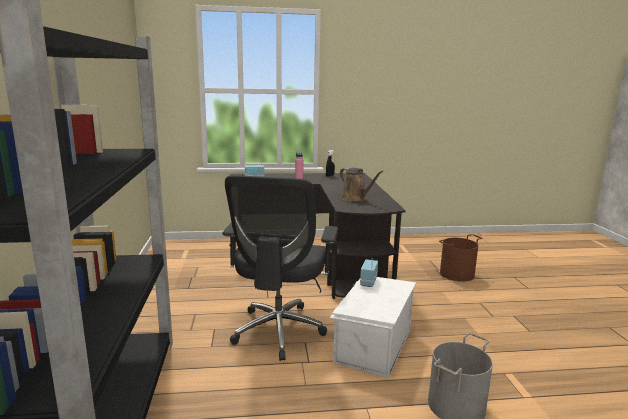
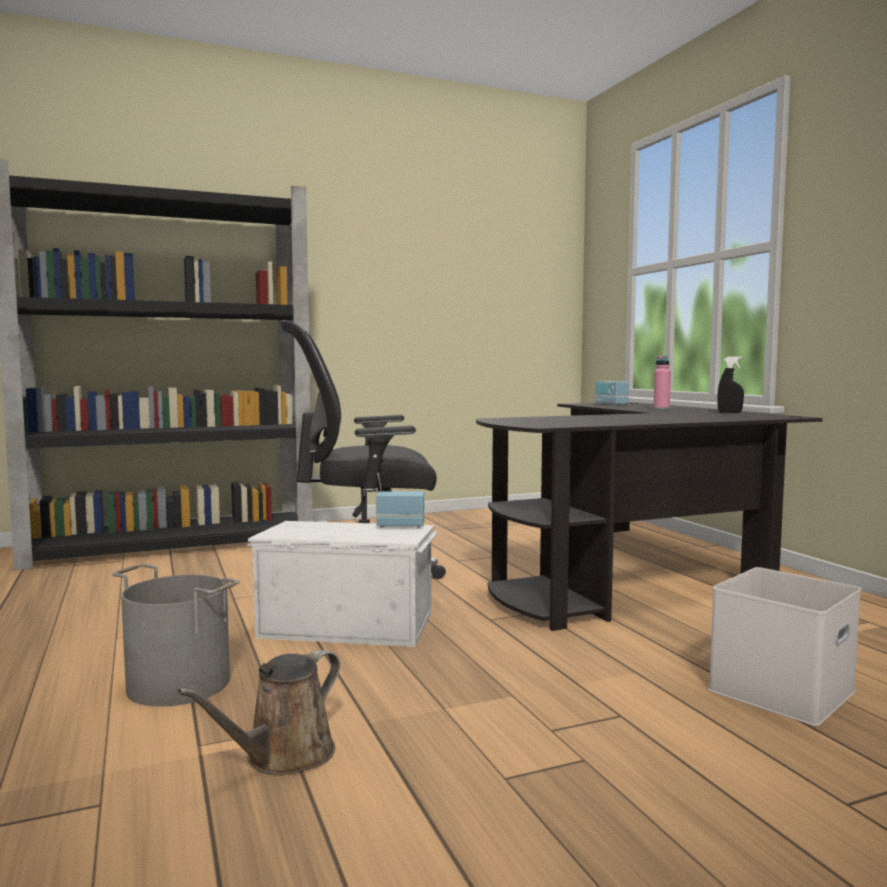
camera: 75 degrees right, 10 degrees down
(355, 198) = (574, 419): brown watering can -> brown watering can (283, 757)
(456, 274) = (779, 689): brown bucket -> white storage box

